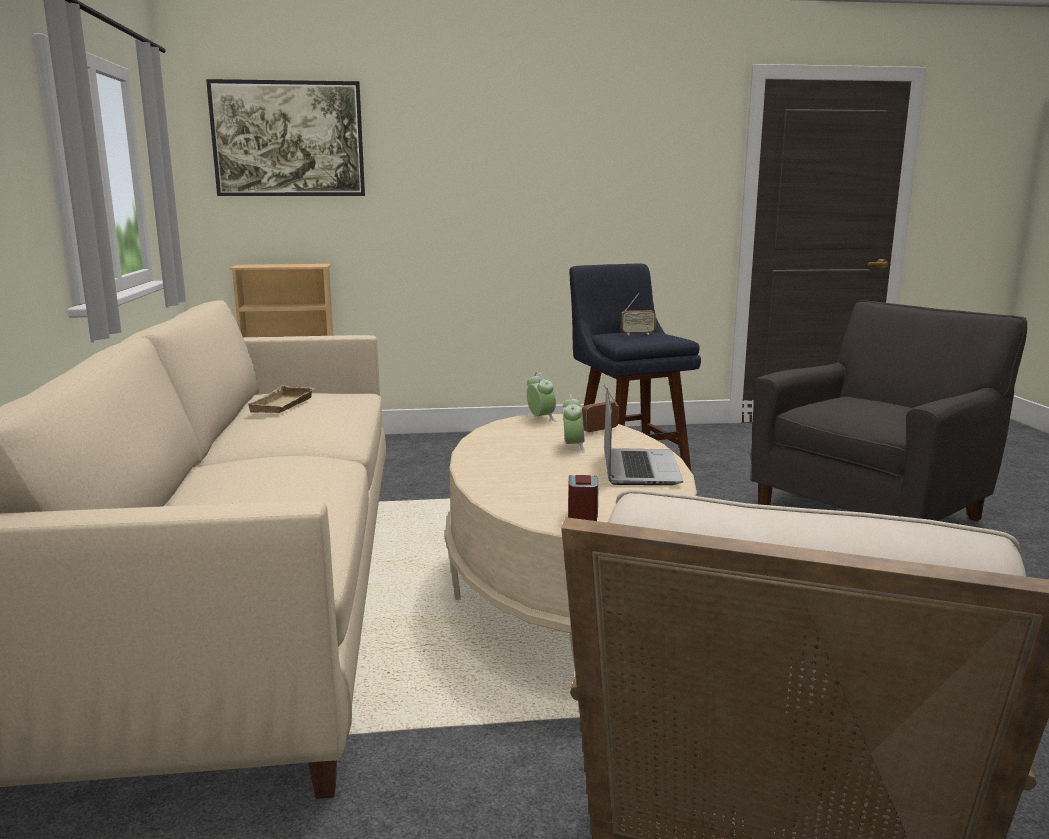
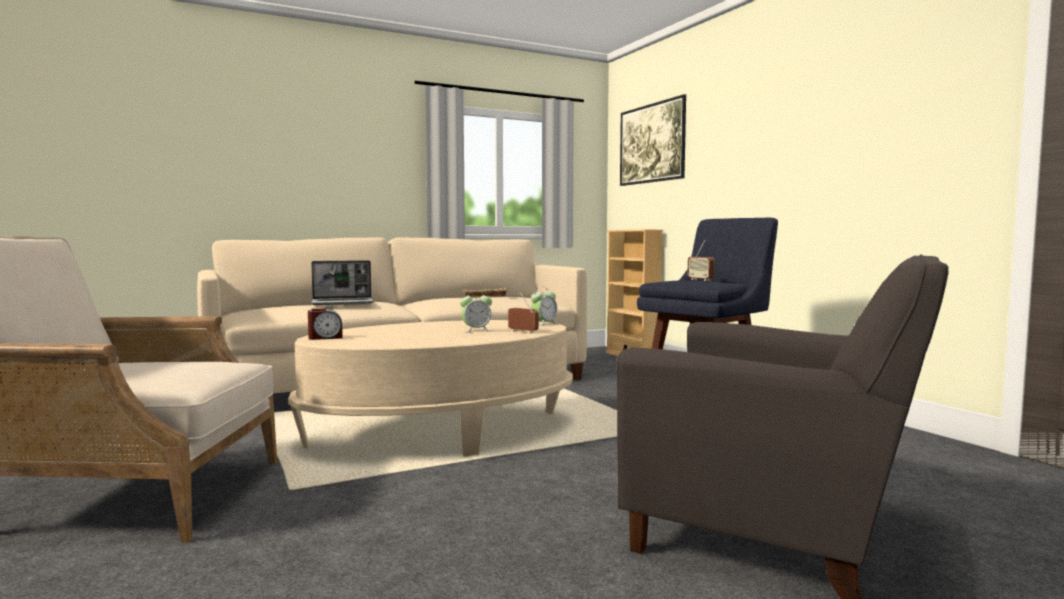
camera: 70 degrees right, 10 degrees down
(638, 468) = (434, 339): laptop -> laptop (343, 303)

